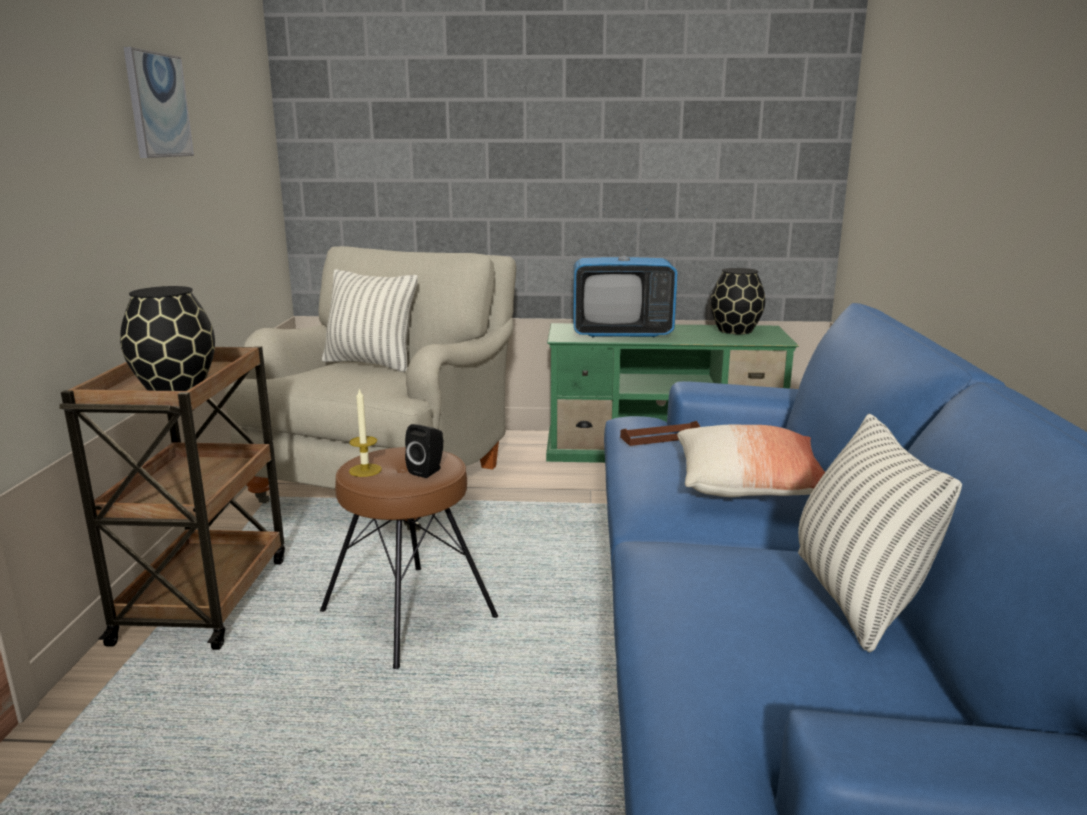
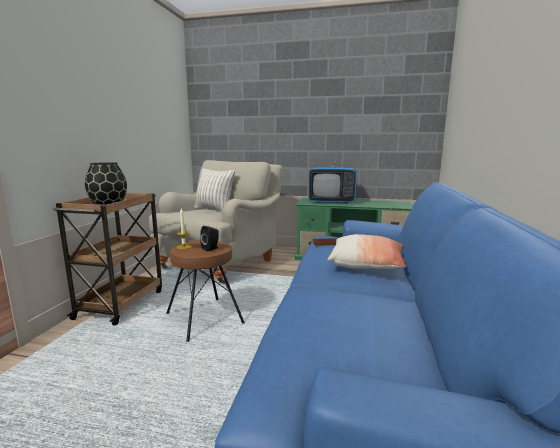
camera: 10 degrees right, 5 degrees down
(157, 105) = (124, 93): picture -> none
(735, 330) = (387, 202): black vase -> none
(855, 598) = (400, 319): pillow -> none

